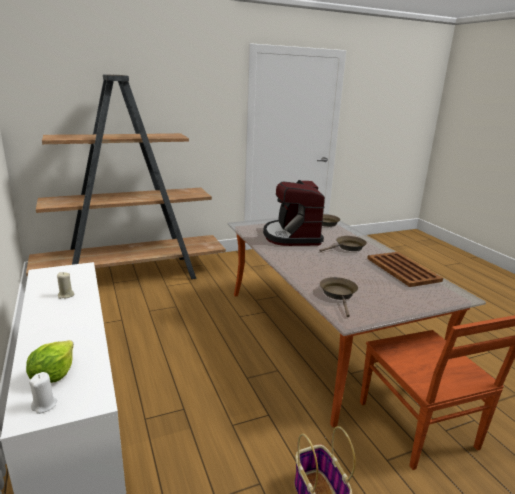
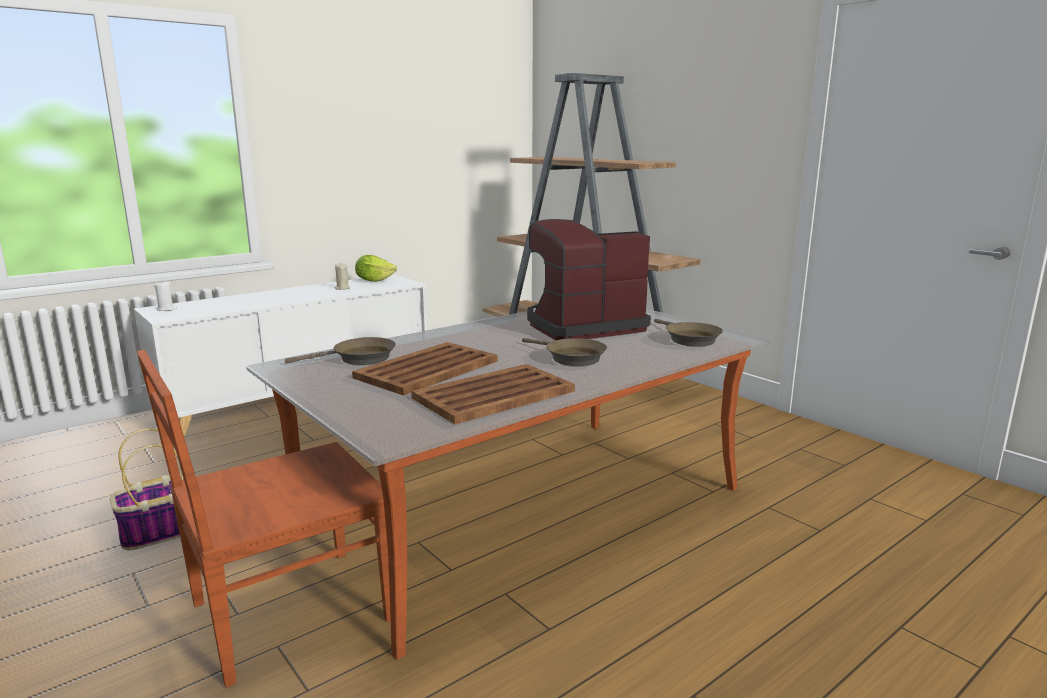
camera: 75 degrees right, 5 degrees down
(53, 375) = (205, 305): lettuce -> lettuce (374, 280)
(362, 278) = (429, 369): none -> brown tray

